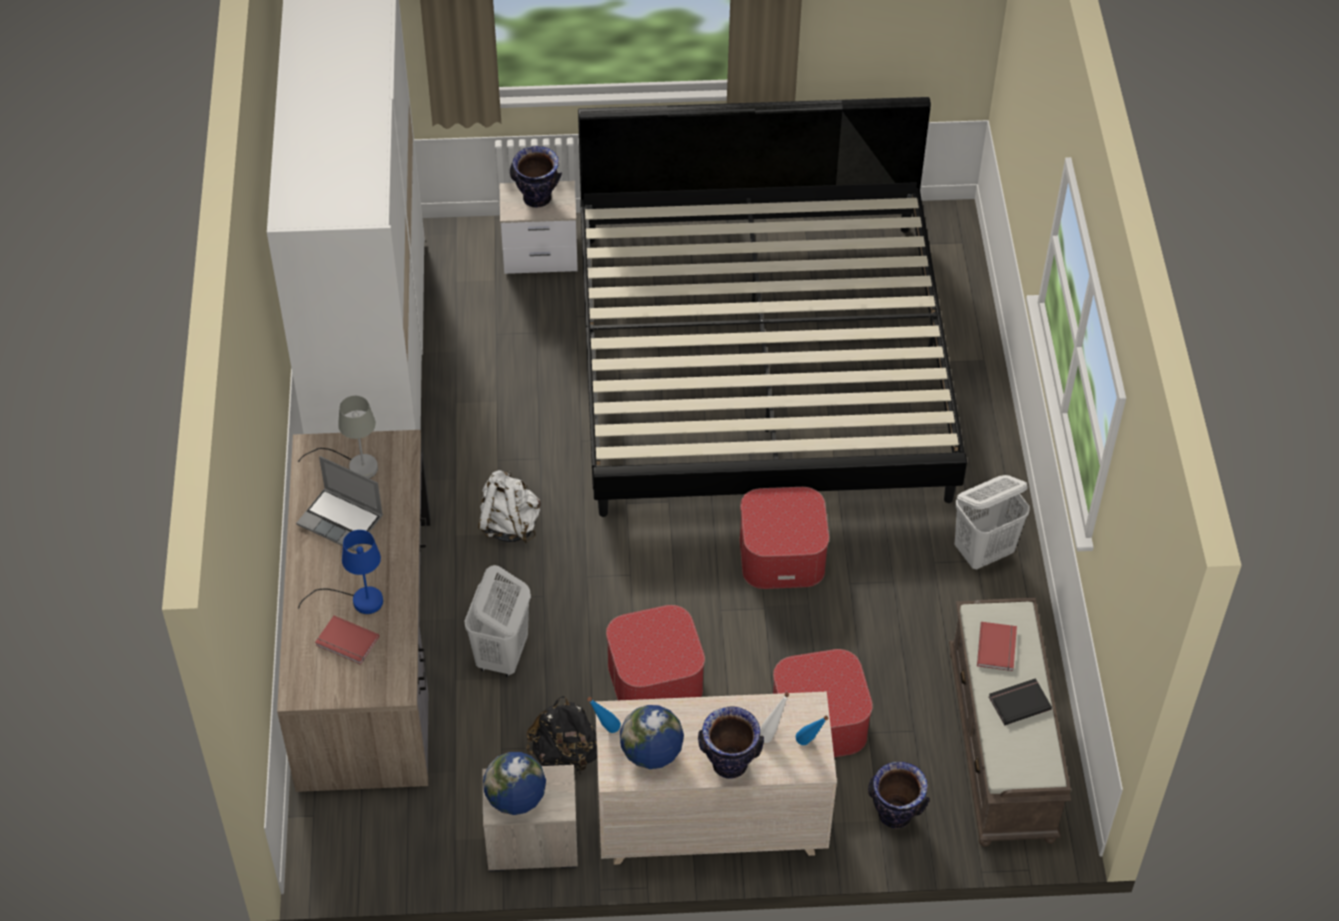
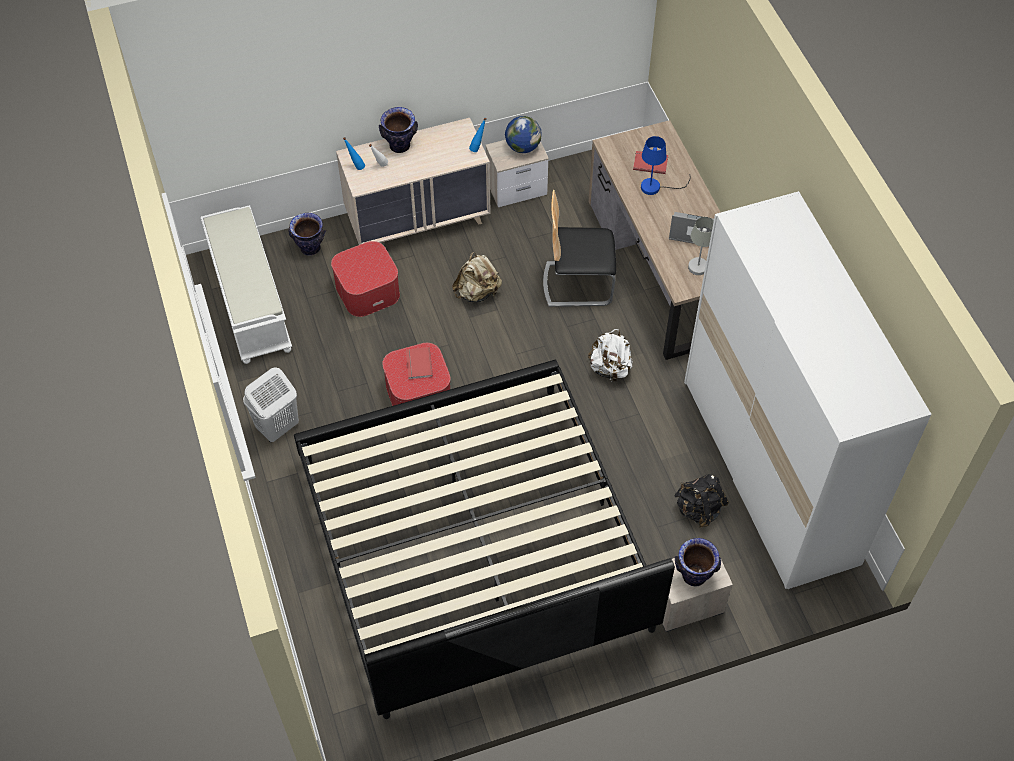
camera: 165 degrees right, 5 degrees up
(501, 656) = (578, 283): white laundry basket -> chair
(565, 755) = (516, 236): black backpack -> black backpack (699, 509)
(651, 753) = (446, 141): globe -> none
(655, 677) = (477, 292): ottoman -> beige backpack
(998, 647) = (253, 287): red book -> red book (417, 364)
(1003, 746) = (249, 301): brown bench -> white bench
(1018, 702) = (237, 258): black book -> none

